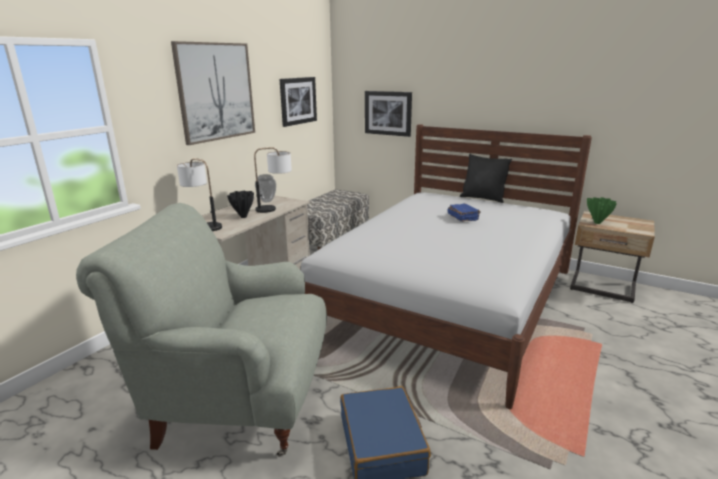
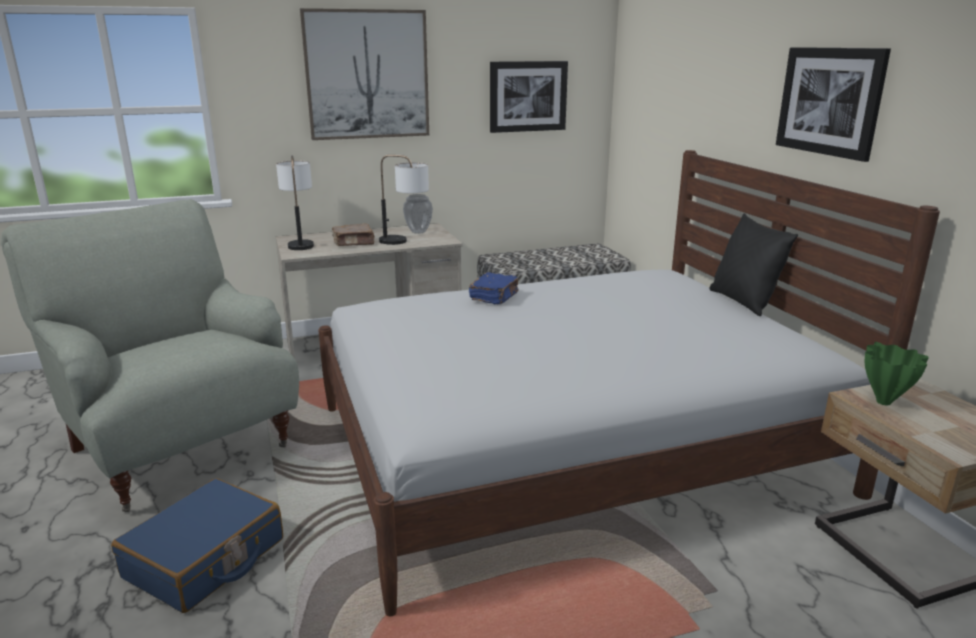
camera: 40 degrees right, 0 degrees up
(243, 216) = (354, 243): black vase -> brown book
(388, 113) = (665, 127): picture -> picture (830, 101)
(463, 218) = (619, 317): blue book -> blue book (494, 297)

